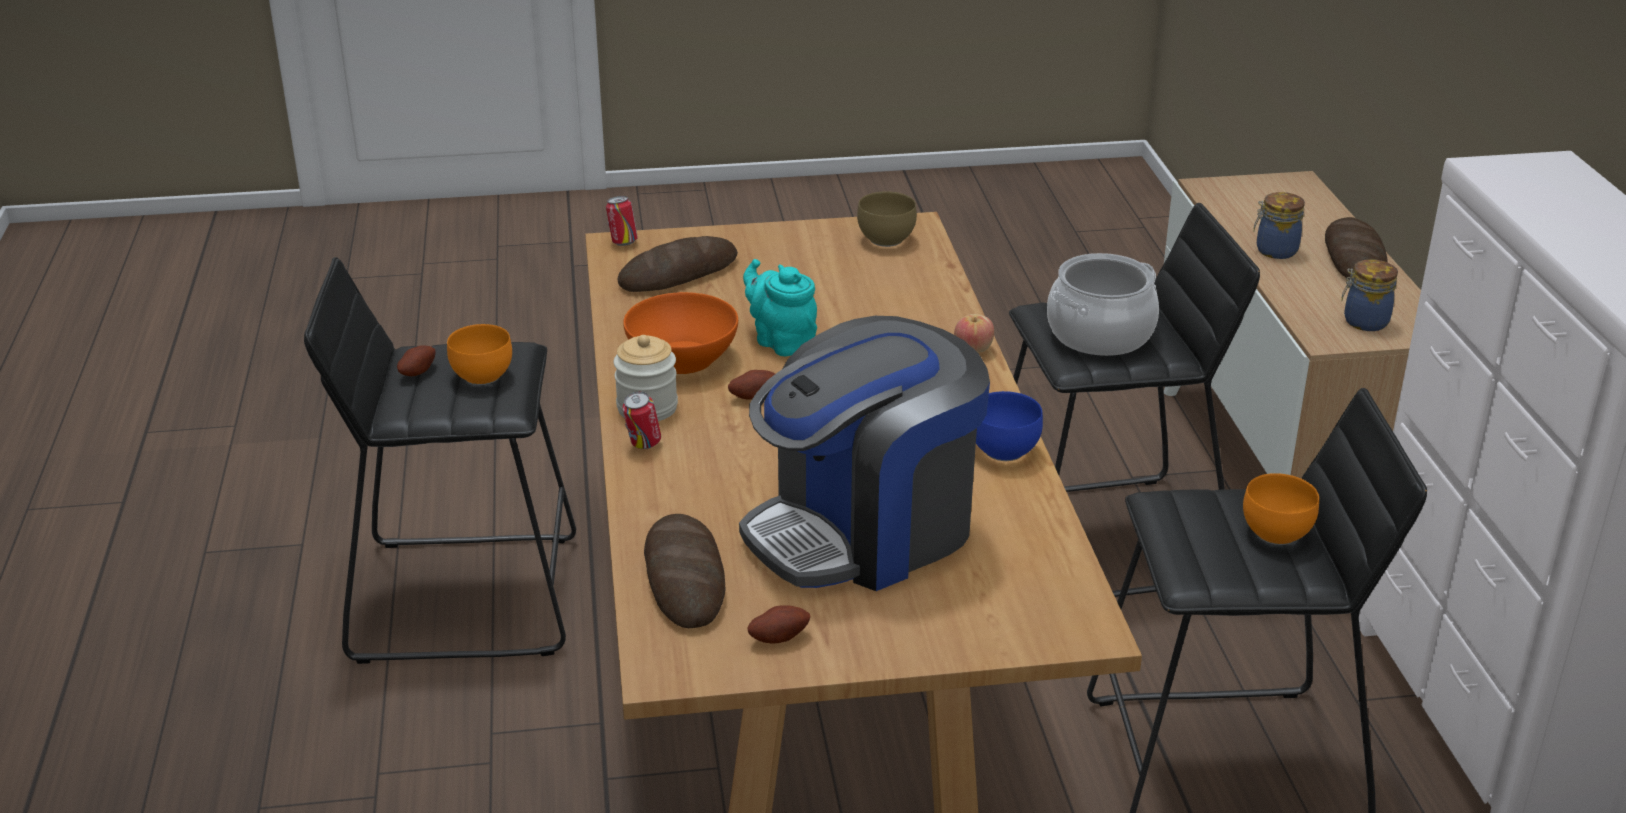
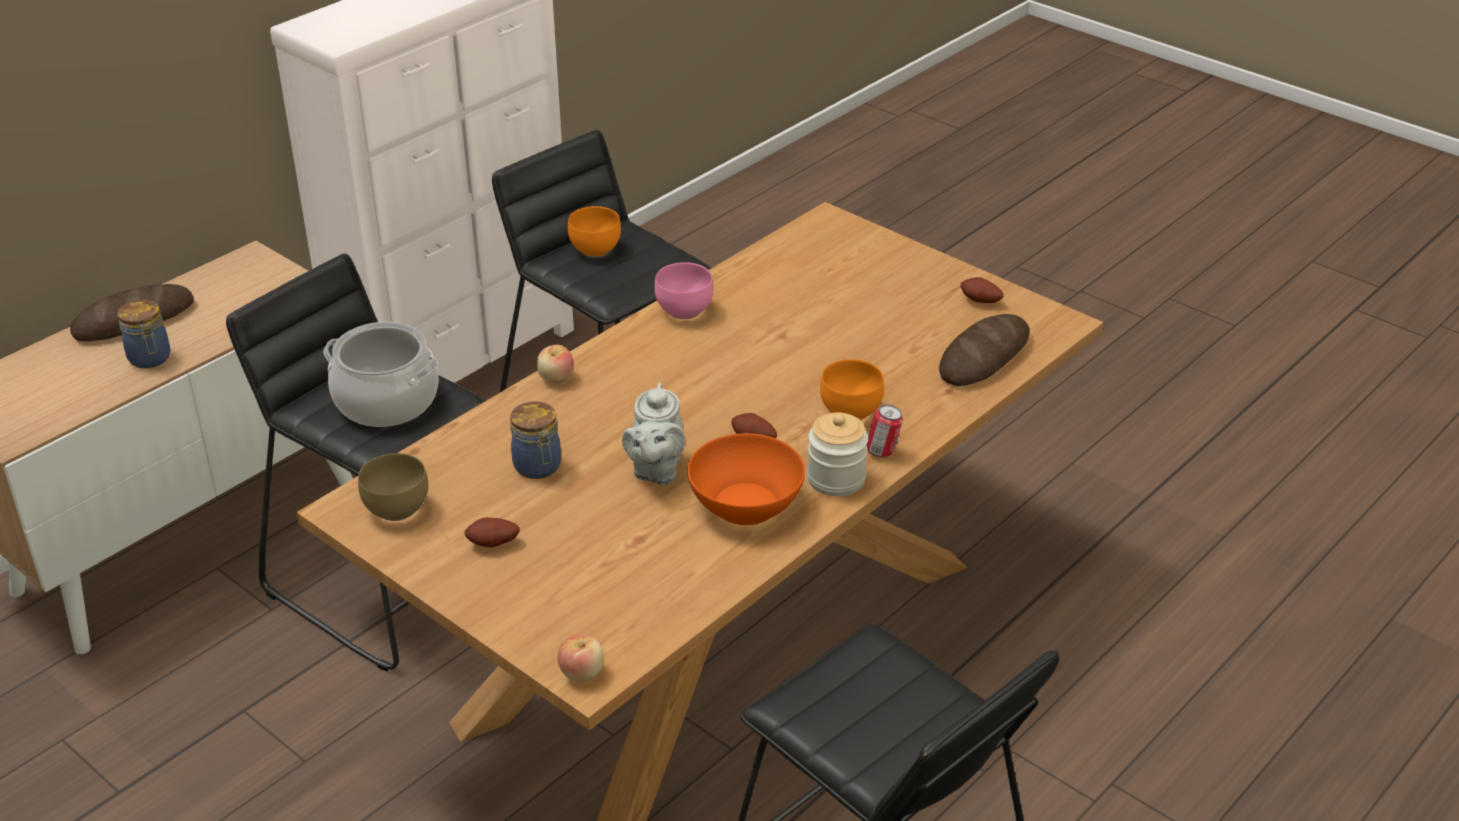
camera: 130 degrees left, 5 degrees up
(416, 372) = (898, 744): potato -> potato (493, 544)
(482, 377) = (853, 692): orange bowl -> orange bowl (852, 410)
(623, 242) = (582, 672): can -> apple
(678, 273) = (604, 595): bread -> none
(781, 341) = (656, 470): turquoise teapot -> grey teapot
(865, 531) = (844, 320): coffee machine -> none
(1005, 452) = (685, 309): blue bowl -> pink bowl
(1363, 322) = (261, 285): jar -> jar (538, 467)

